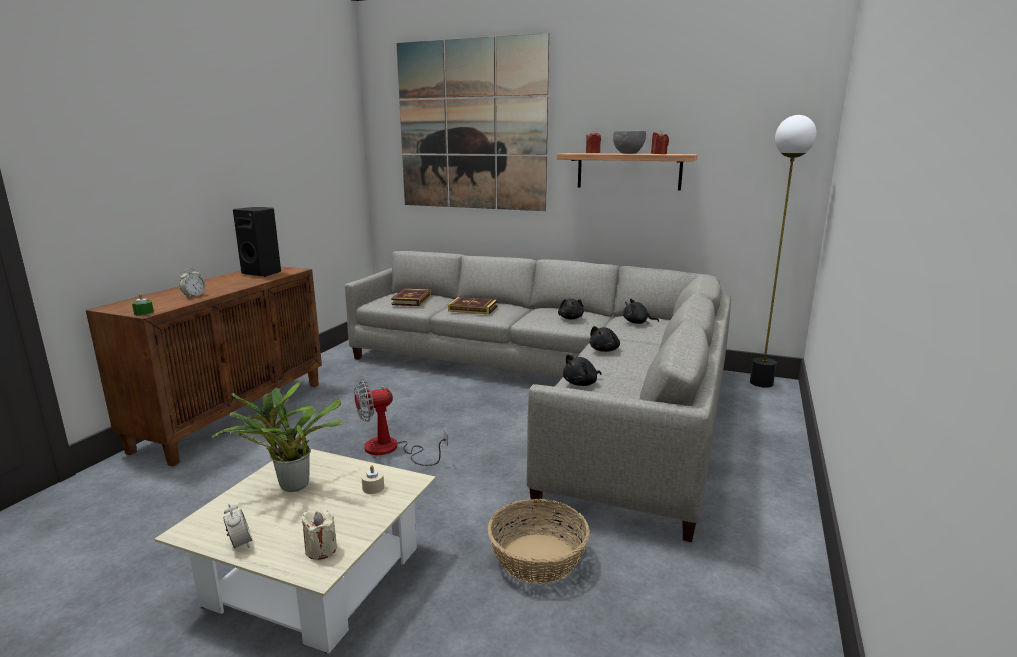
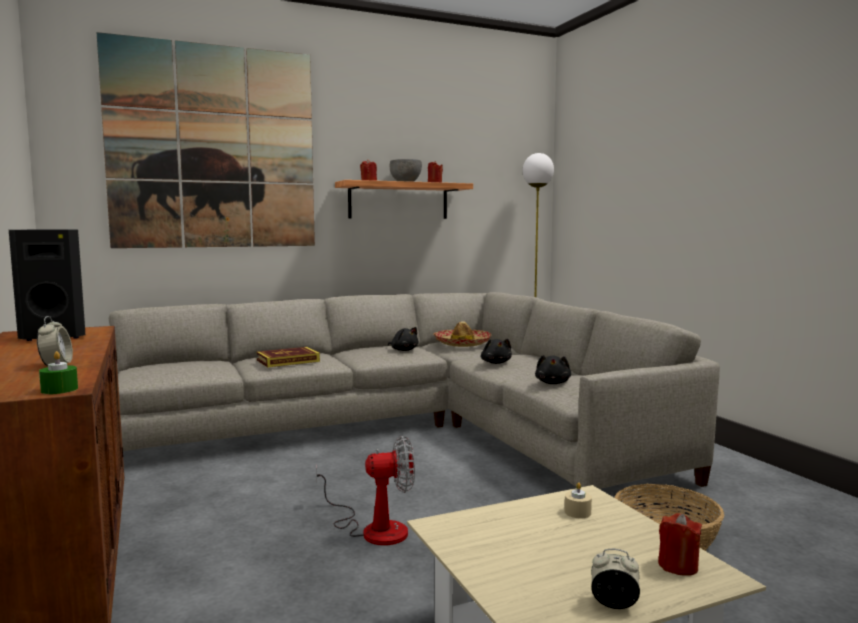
camera: 45 degrees left, 10 degrees down
(290, 485) = (509, 546): potted plant -> none
(321, 549) = (678, 566): beige candle -> red candle
(391, 450) = (373, 529): fan -> fan turned 120 degrees counterclockwise
(411, 300) = (188, 367): book -> none
(637, 323) = (462, 344): black plush toy -> hat

